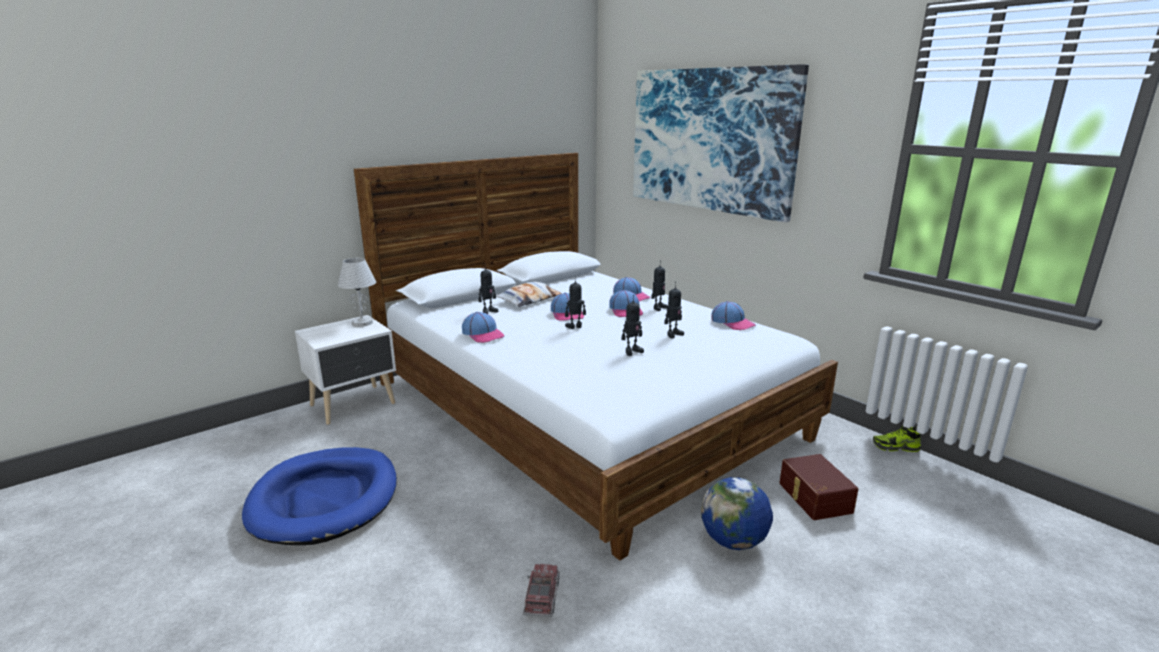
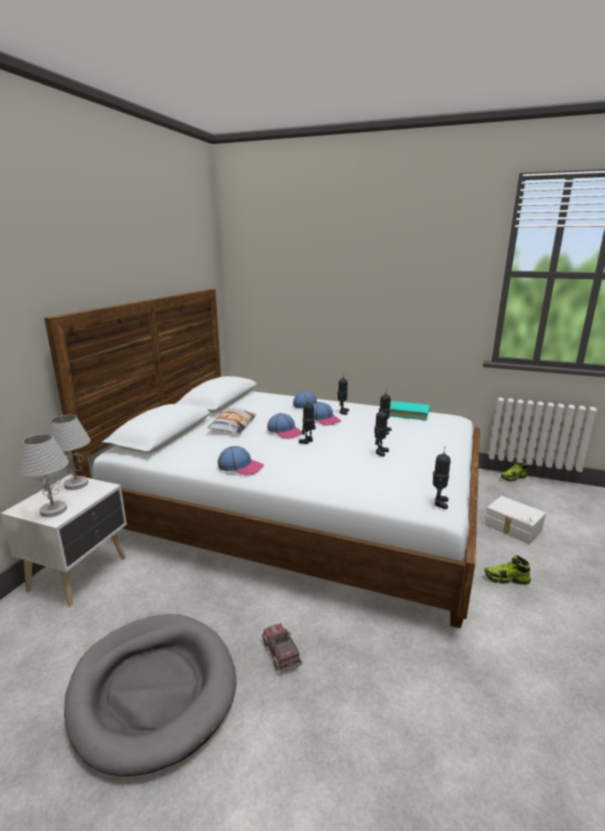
camera: 30 degrees left, 0 degrees up
(325, 499) = (153, 690): blue dog bed -> grey dog bed
(326, 337) = (53, 510): none -> white table lamp
(488, 311) = (213, 444): toy robot -> toy robot (439, 503)
(542, 597) = (444, 689): toy truck -> toy truck (281, 653)
(710, 140) = (341, 273): picture -> none
(733, 323) = (407, 413): cap -> turquoise book
(733, 541) = (506, 579): globe -> shoe
(813, 498) = (512, 528): brown storage box -> white storage box

